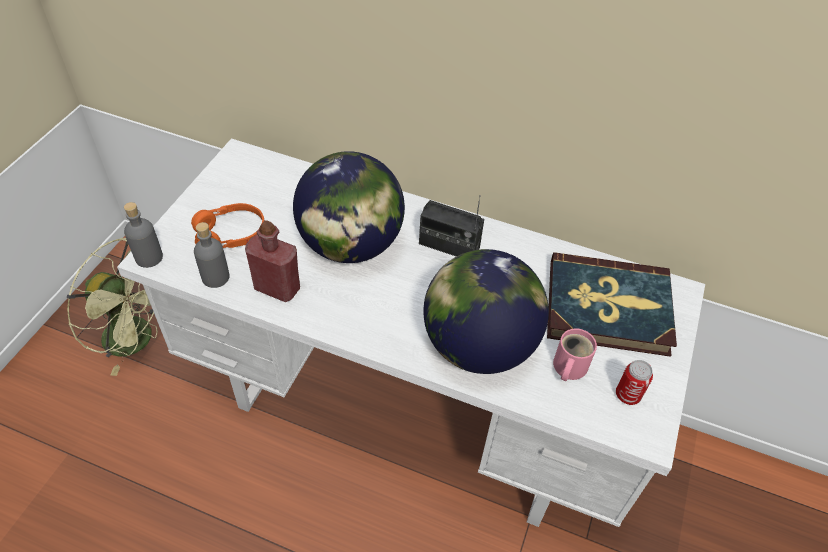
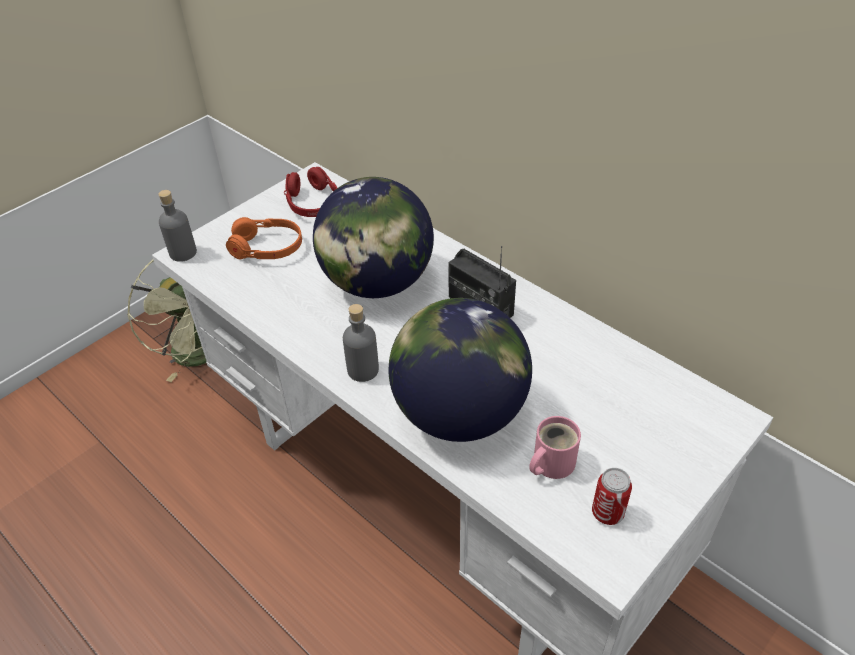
camera: 25 degrees right, 5 degrees down
(215, 277) = (232, 283): grey bottle -> grey bottle (363, 370)
(251, 180) = (313, 203): none -> red headphones
(277, 288) = (284, 307): red bottle -> none
(607, 308) = (632, 412): book -> none

